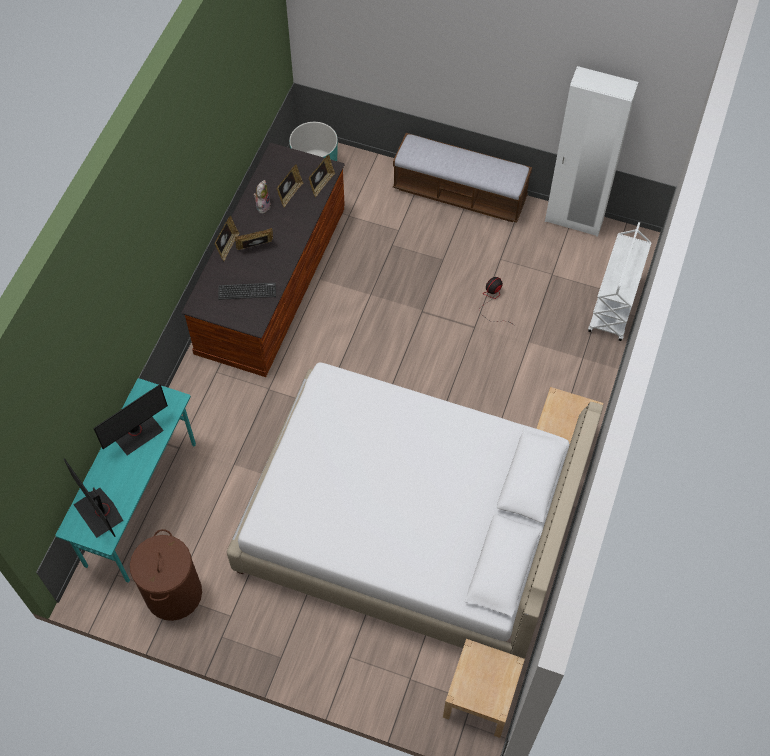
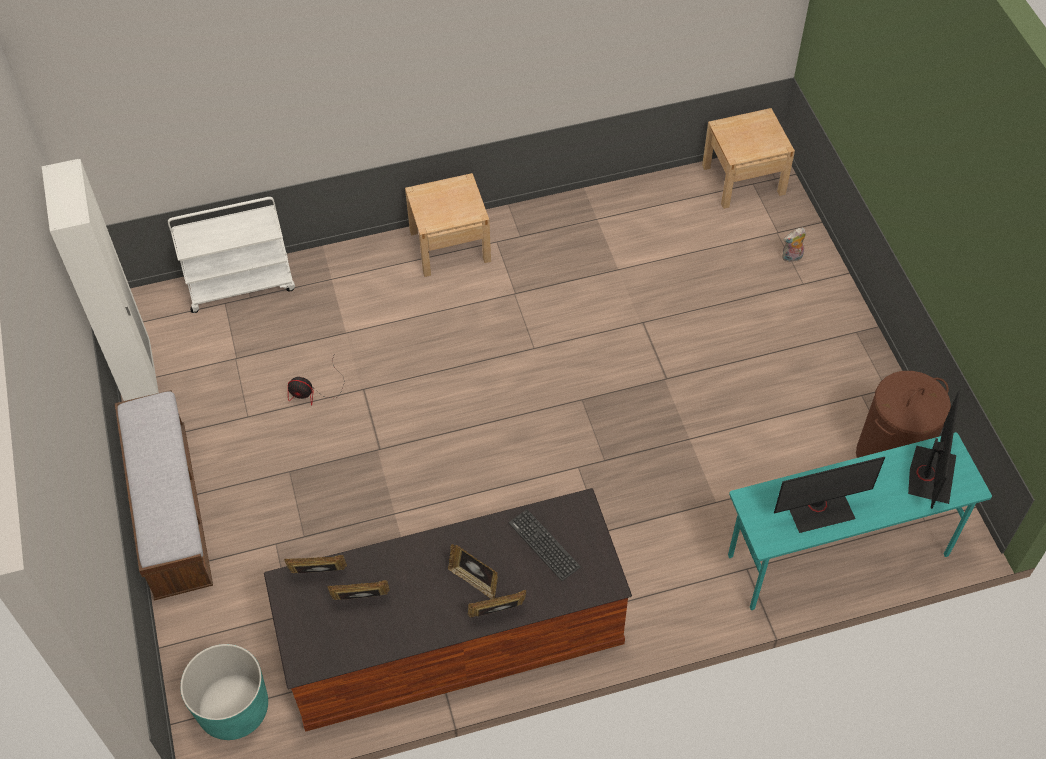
camera: 125 degrees left, 5 degrees down
(137, 432) = (819, 508): monitor -> monitor turned 150 degrees clockwise
(262, 205) = (403, 619): plush toy -> plush toy (792, 258)
(409, 526) = (641, 312): white bed -> none

